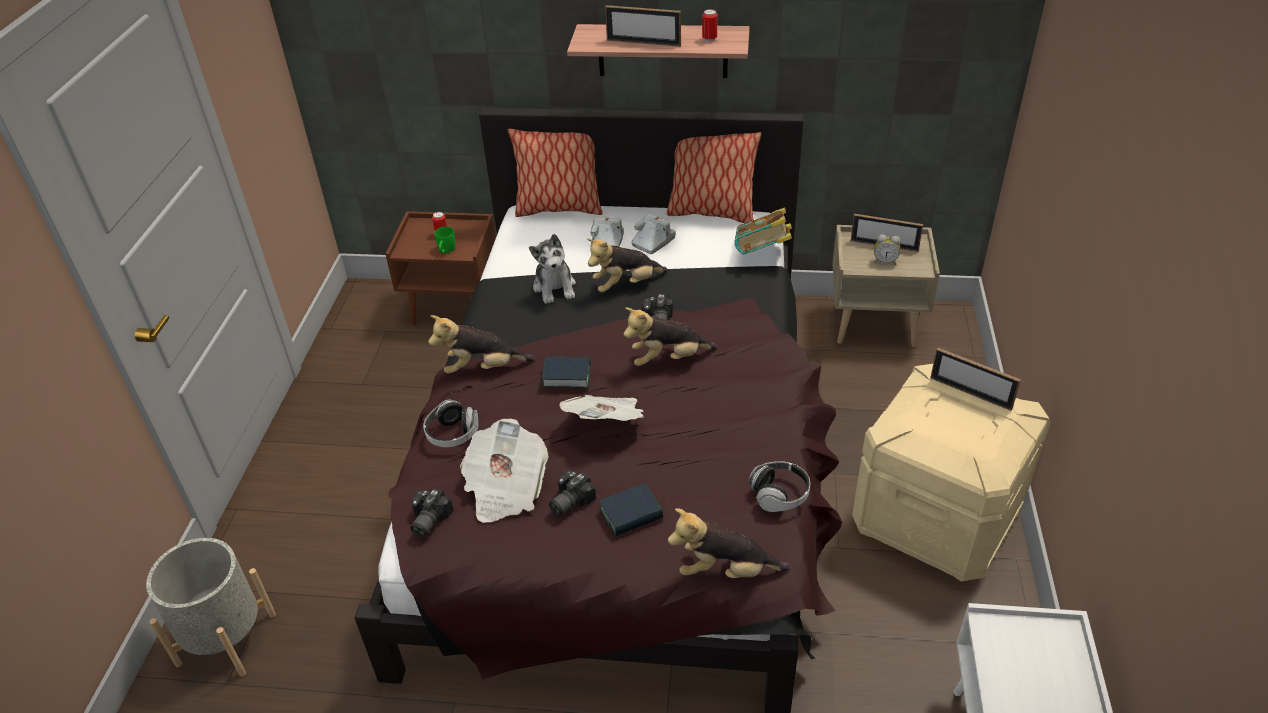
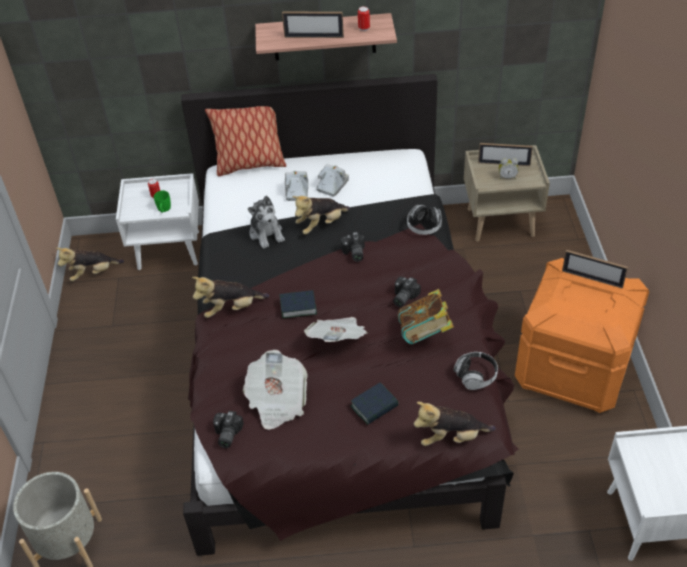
camera: 10 degrees left, 5 degrees up
(453, 434) = (225, 365): headphones -> headphones (424, 227)
(455, 307) = (169, 250): brown nightstand -> white nightstand
(568, 501) = (326, 404): camera -> camera (402, 297)
(668, 359) = (370, 282): plush toy -> plush toy (93, 273)
(711, 213) = (371, 155): pillow -> none
(762, 254) = (418, 186): book -> book (424, 334)
(936, 518) = (573, 368): beige storage box -> orange storage box

